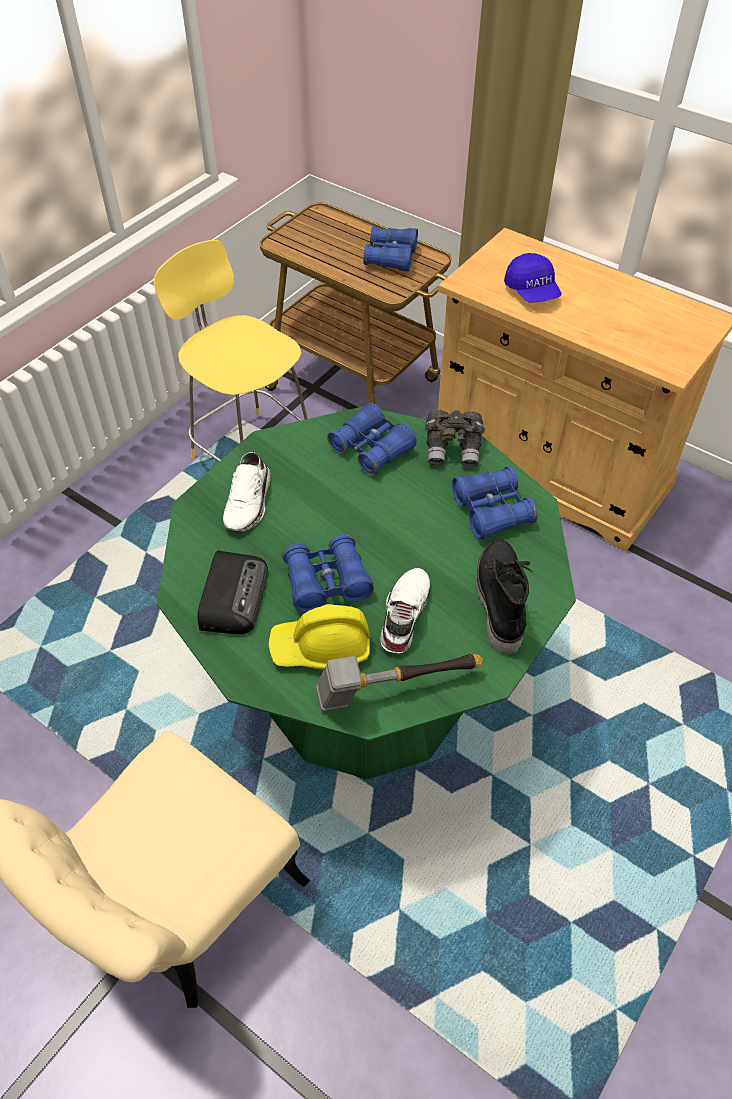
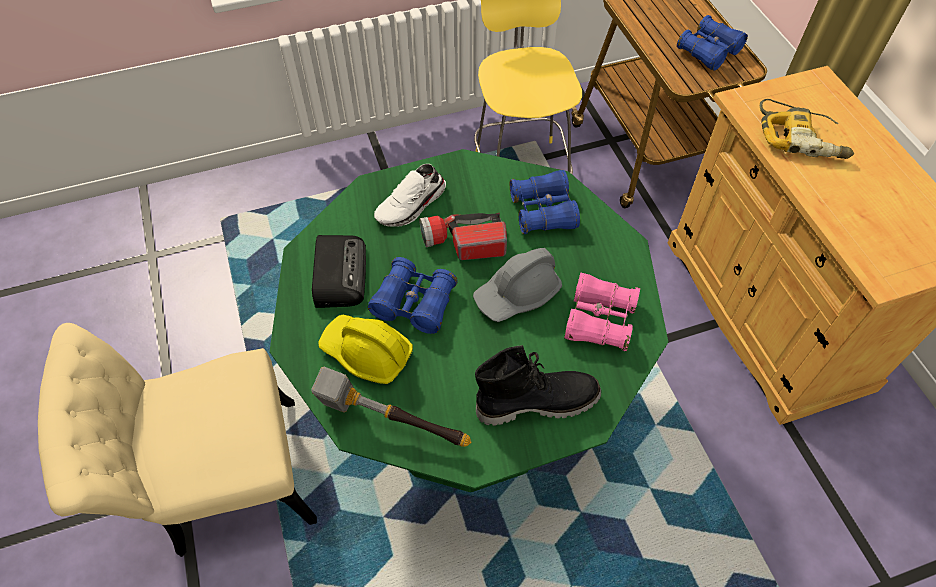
camera: 35 degrees right, 5 degrees up
(233, 595) = (339, 273): radio -> radio turned 45 degrees counterclockwise
(325, 510) = (463, 243): none -> flashlight
(403, 614) = (450, 364): white shoe -> none
(408, 527) = (517, 294): none -> grey hard hat
(453, 449) = (613, 247): grey binoculars -> none
(492, 511) = (599, 320): blue binoculars -> pink binoculars
(498, 601) = (536, 401): black boot -> black boot turned 45 degrees clockwise
(532, 291) = (801, 138): blue cap -> power drill

